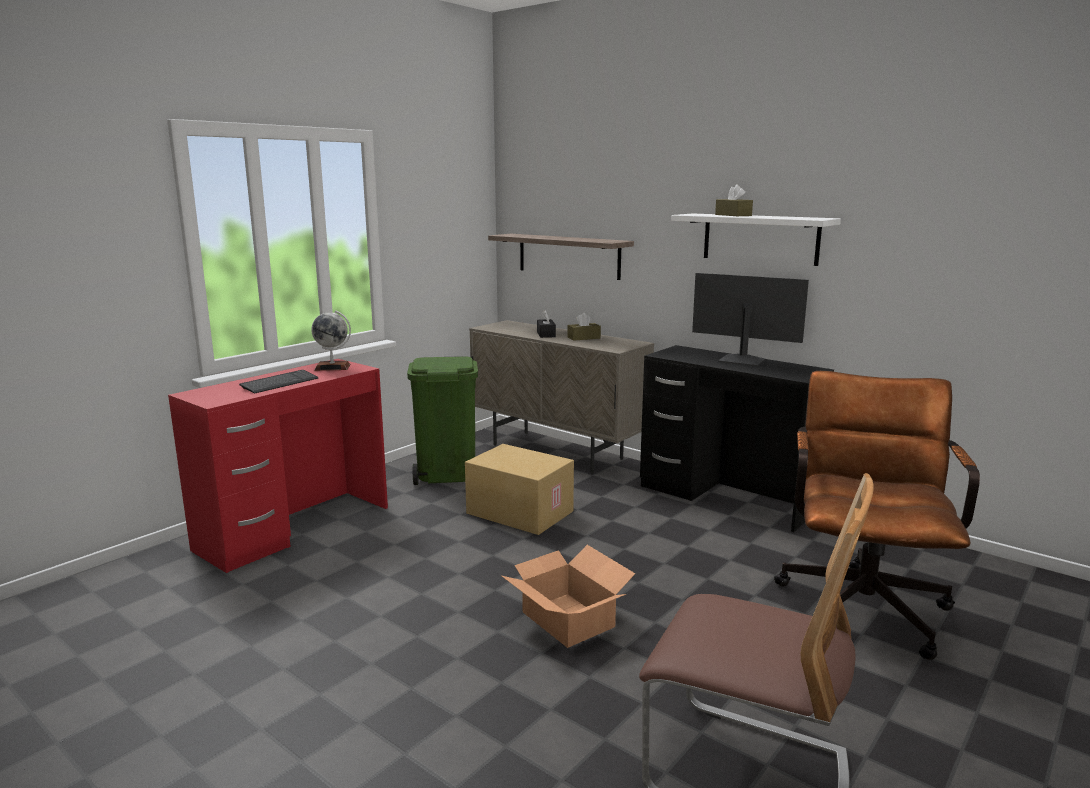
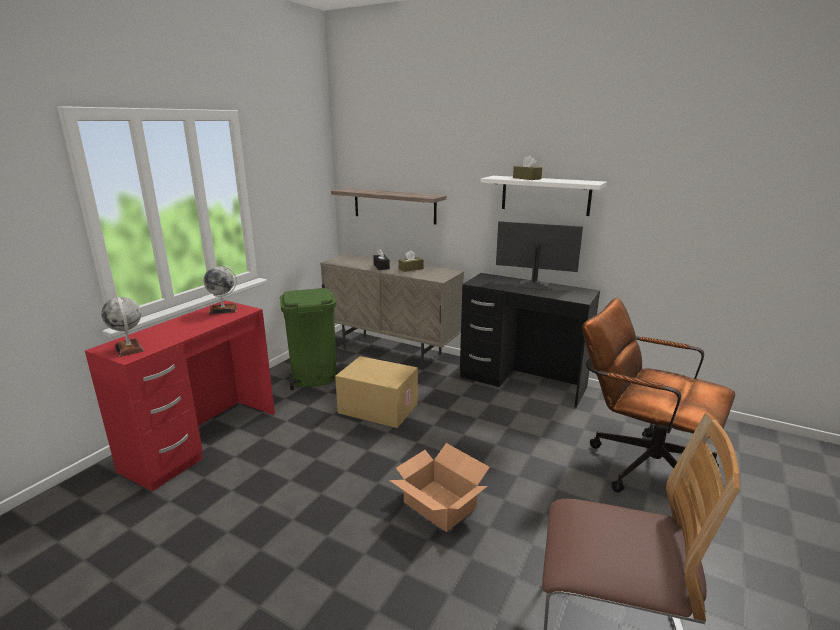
camera: 10 degrees left, 5 degrees up
(216, 395) = (129, 348): none -> globe
(280, 383) = (182, 331): keyboard -> none
(862, 602) = (639, 463): brown office chair -> brown office chair turned 60 degrees counterclockwise

